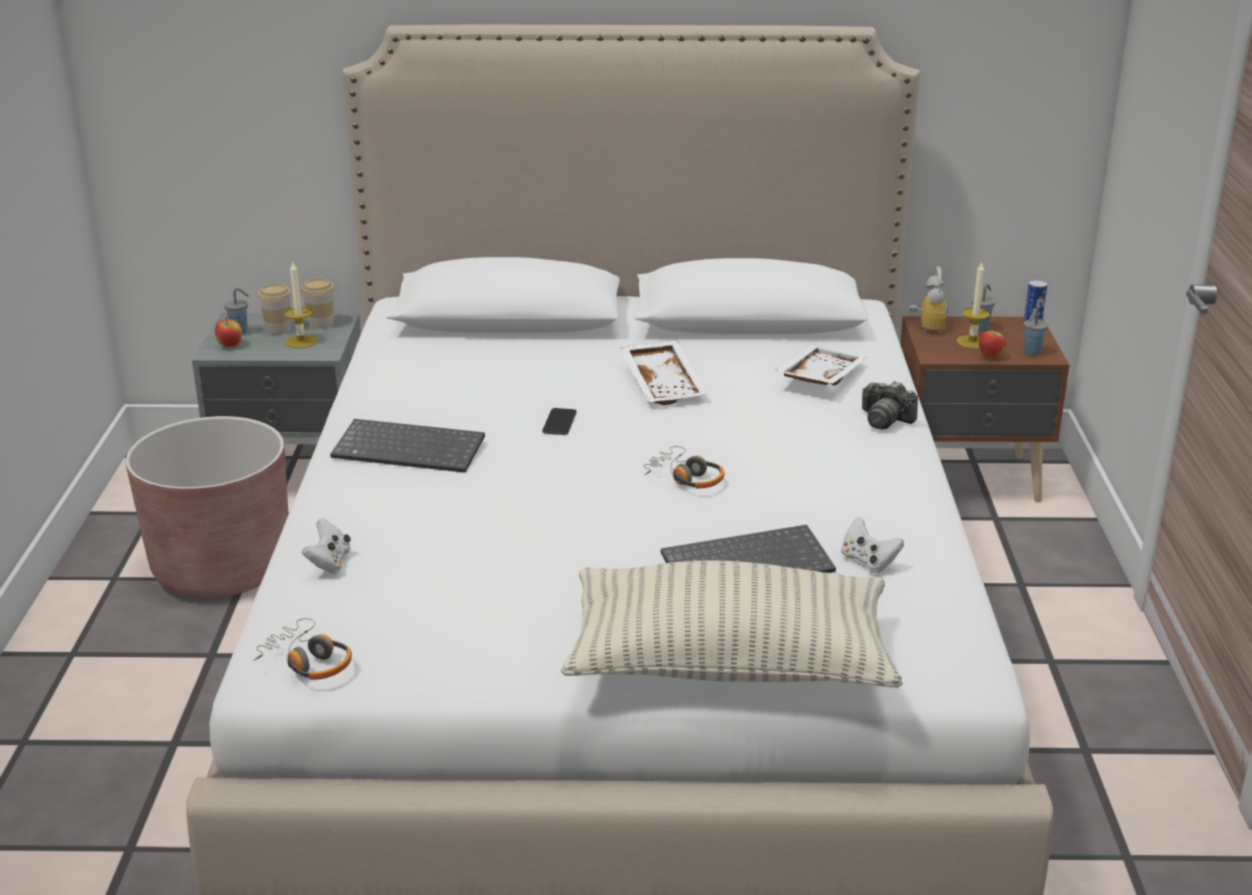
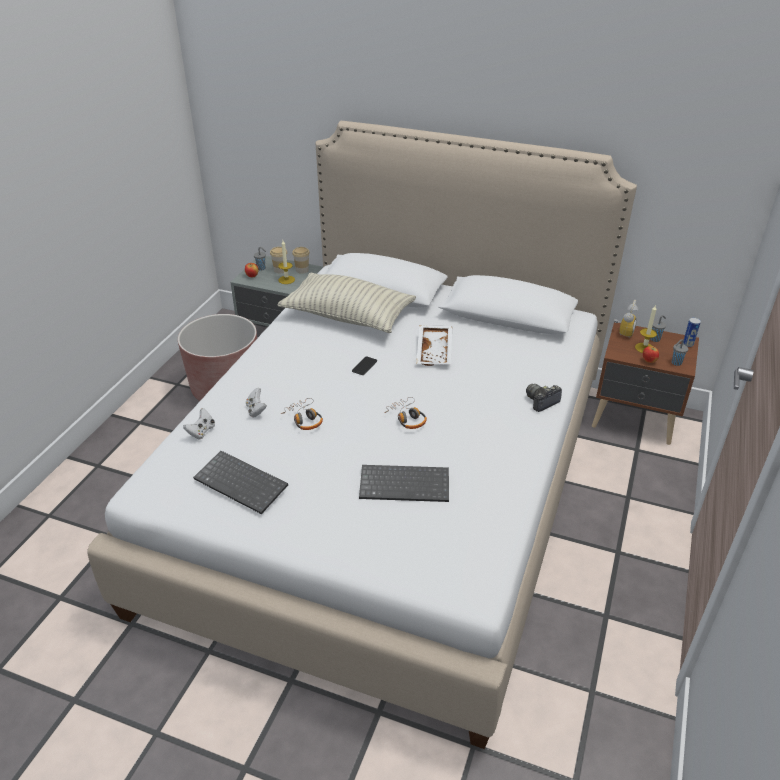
camera: 20 degrees right, 10 degrees up
(307, 661) = (156, 491): headphones -> headphones (304, 419)
(411, 448) = (282, 367): keyboard -> keyboard (243, 483)
(729, 664) = (355, 549): pillow -> pillow (348, 316)
(818, 377) = (522, 364): white tray -> none
(868, 561) = (471, 499): white game controller -> white game controller (256, 410)
(885, 420) = (541, 402): camera -> camera turned 90 degrees clockwise

